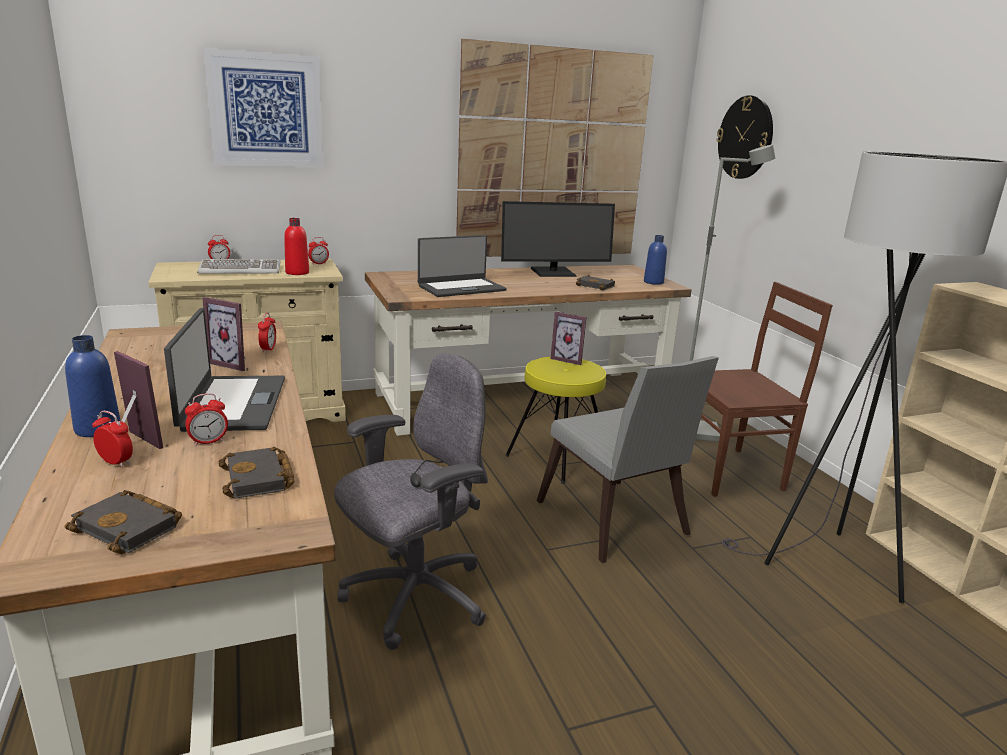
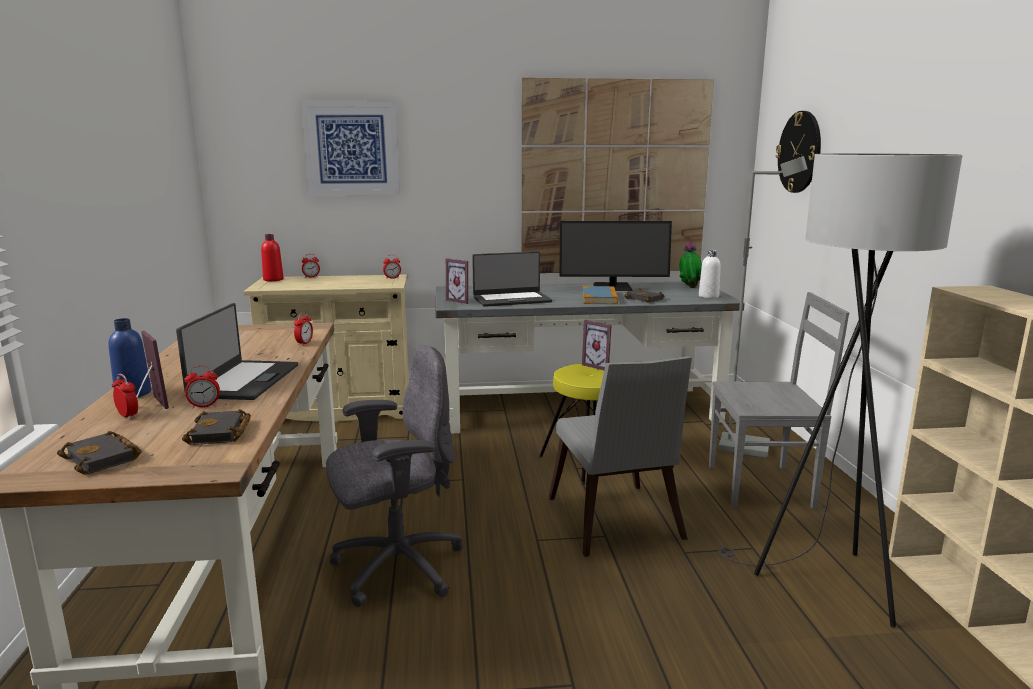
camera: 15 degrees right, 5 degrees down
(234, 363) = (269, 352): picture frame -> picture frame (461, 300)
(240, 270) = (323, 283): keyboard -> none
(297, 272) = (367, 285): red bottle -> red bottle (273, 279)
(521, 399) = (580, 408): brown desk -> grey desk
(550, 285) = (599, 298): none -> book
(627, 272) = (689, 287): none -> potted plant
(653, 282) = (708, 296): blue bottle -> white bottle
(730, 471) = (763, 486): brown chair -> grey chair

